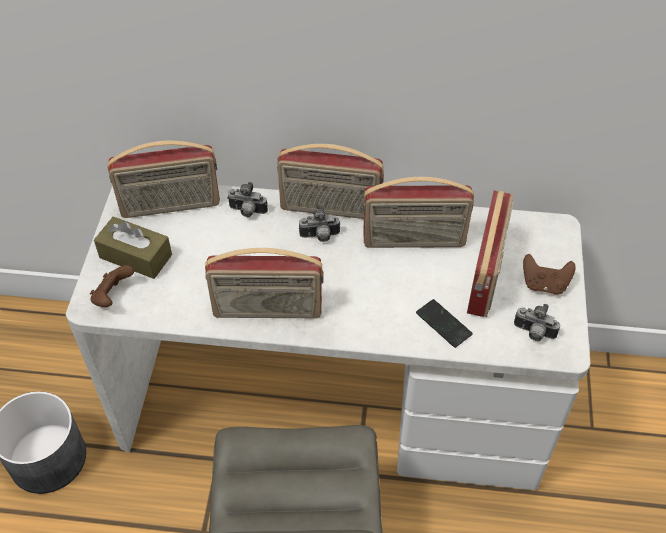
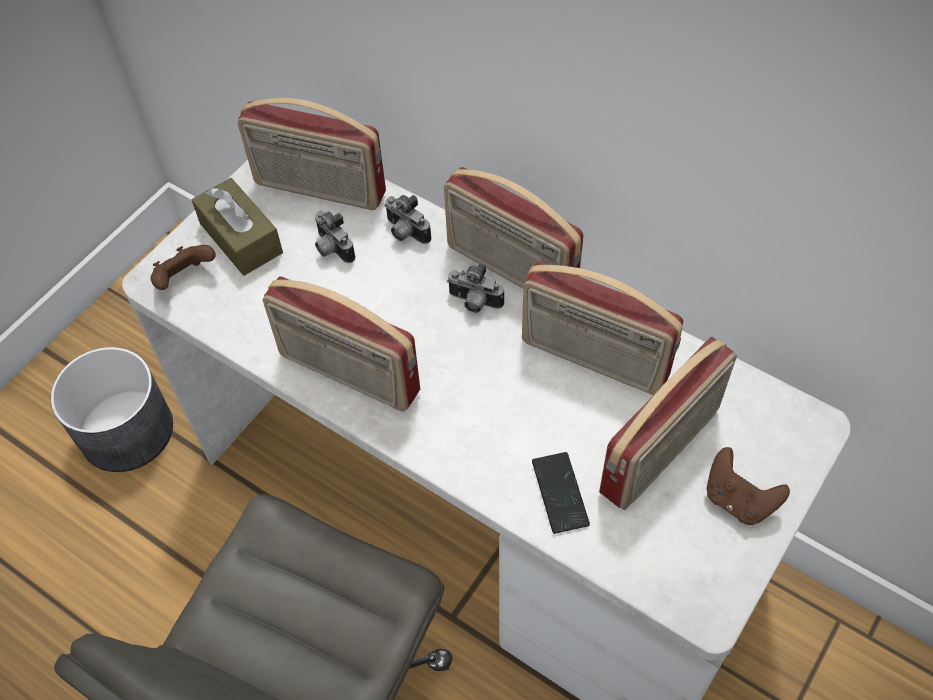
camera: 30 degrees right, 5 degrees up
(533, 333) = (677, 563): camera -> camera (332, 249)

